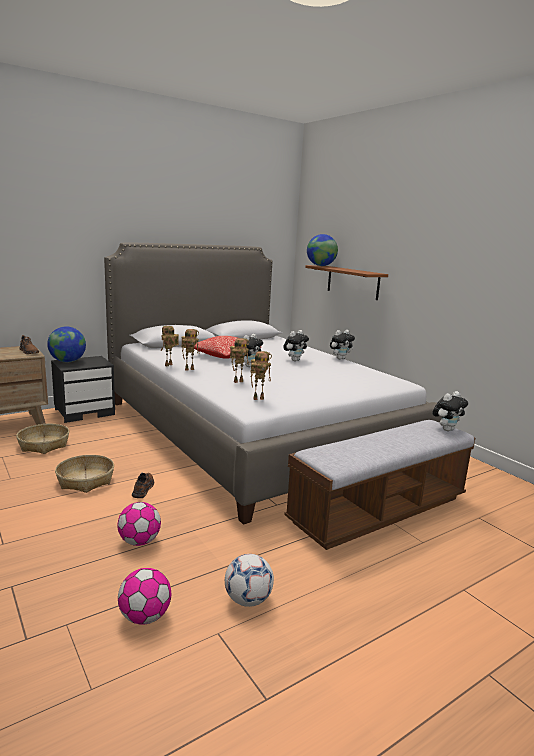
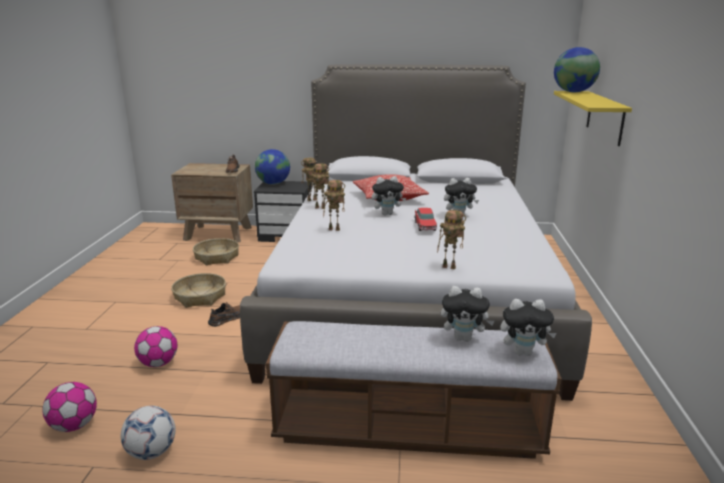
camera: 40 degrees right, 5 degrees up
(259, 398) = (313, 252): toy robot -> toy robot (450, 267)
(290, 370) = (425, 226): none -> toy car
(340, 358) = (527, 223): plush toy -> plush toy (464, 338)
(352, 282) = (605, 117): brown shelf -> yellow shelf

